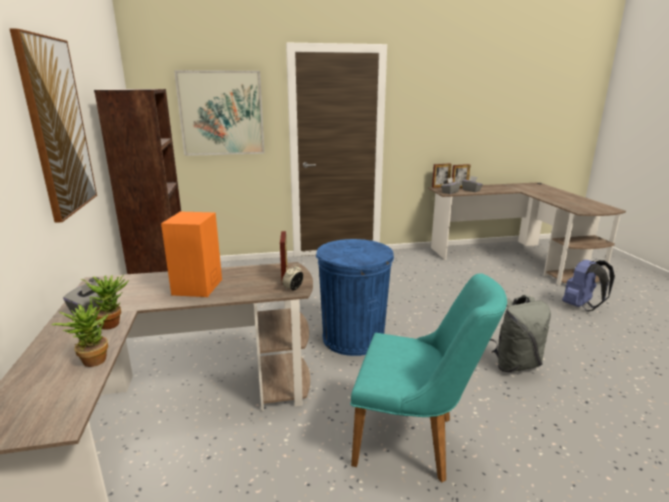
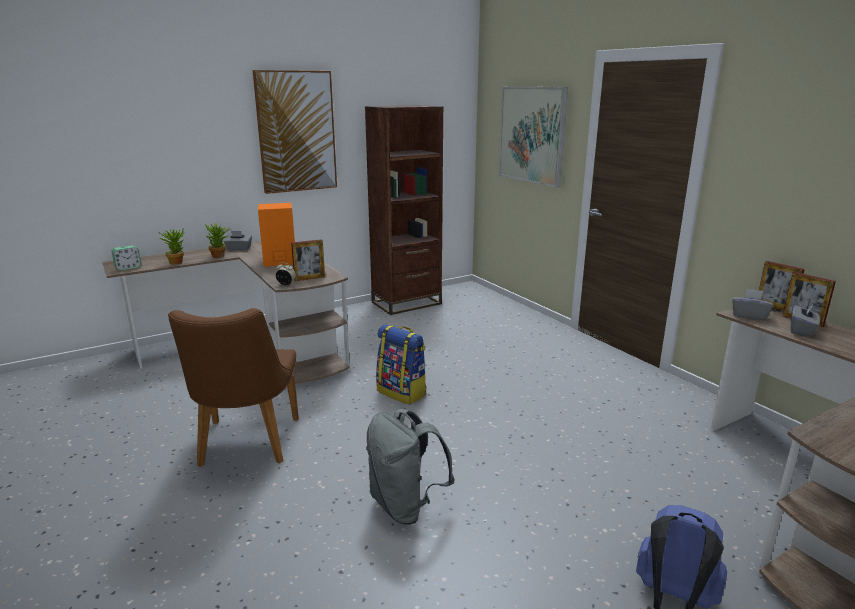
camera: 70 degrees right, 0 degrees up
(56, 413) = (128, 268): none -> alarm clock
(353, 338) = (402, 392): blue trash can -> backpack
(415, 441) = (245, 447): turquoise chair -> brown chair

